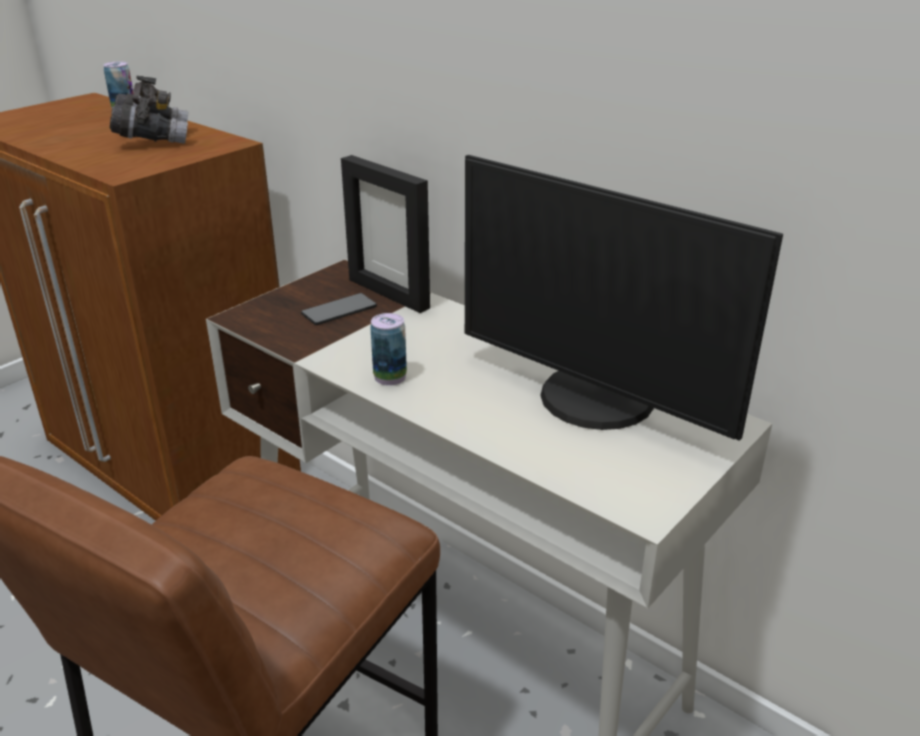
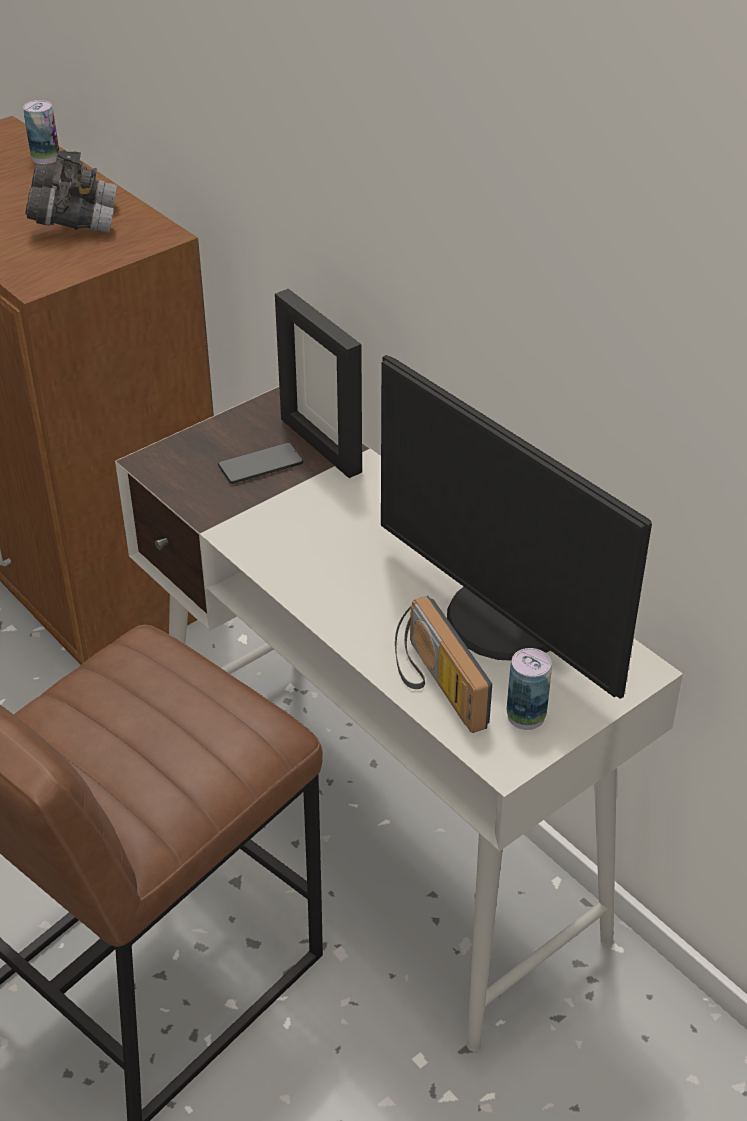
camera: 10 degrees right, 10 degrees up
(390, 377) = (295, 565): can -> can (526, 716)
(551, 456) = (433, 685): none -> radio

